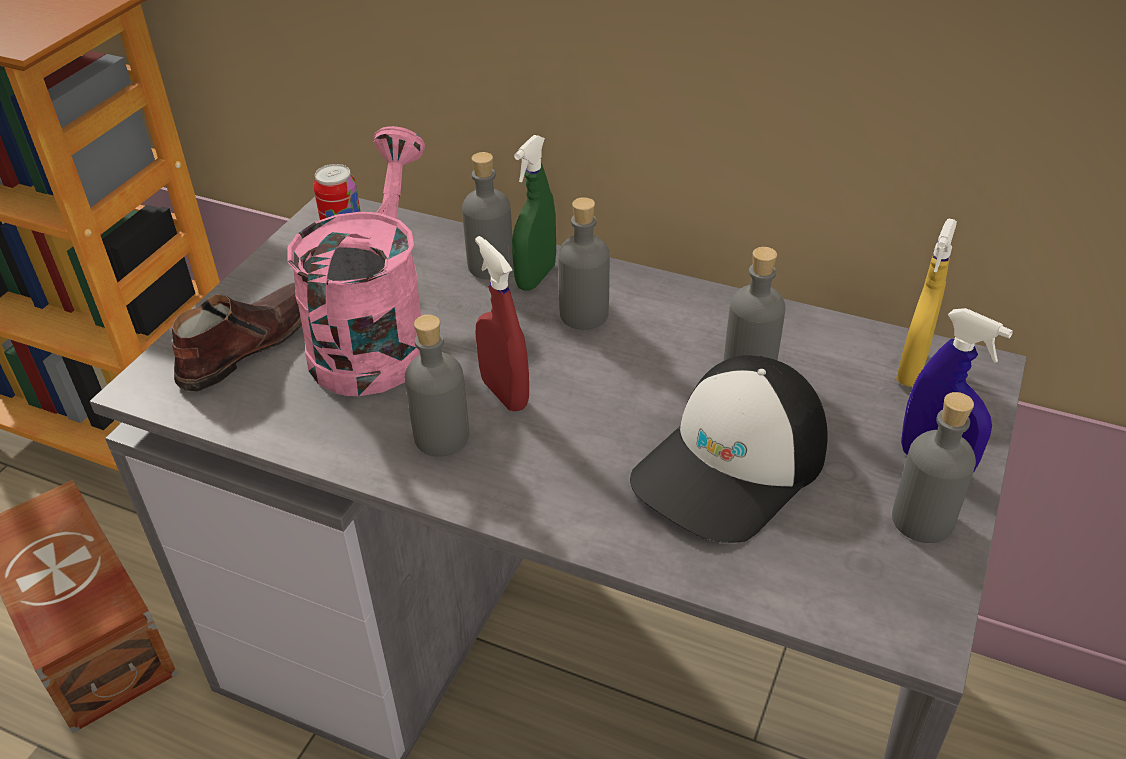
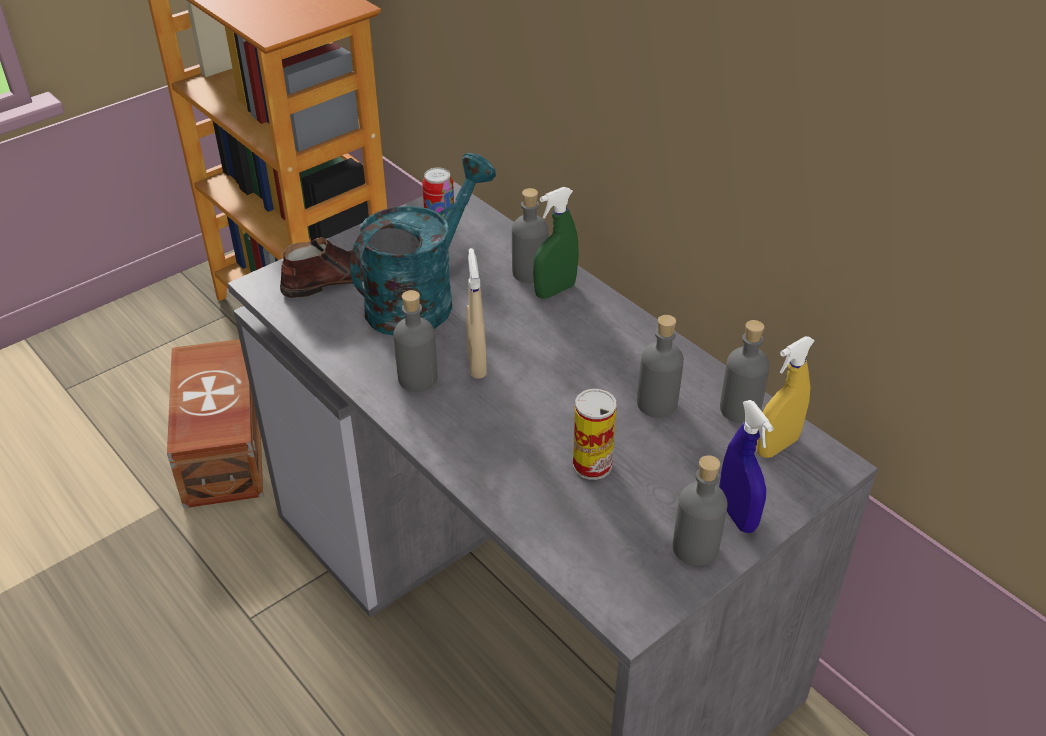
camera: 25 degrees right, 0 degrees up
(375, 336) = (420, 297): pink watering can -> turquoise watering can
(504, 393) = (477, 364): red spray bottle -> beige spray bottle
(584, 314) = (569, 328): grey bottle -> grey bottle (740, 409)
(732, 466) = (592, 465): cap -> can

